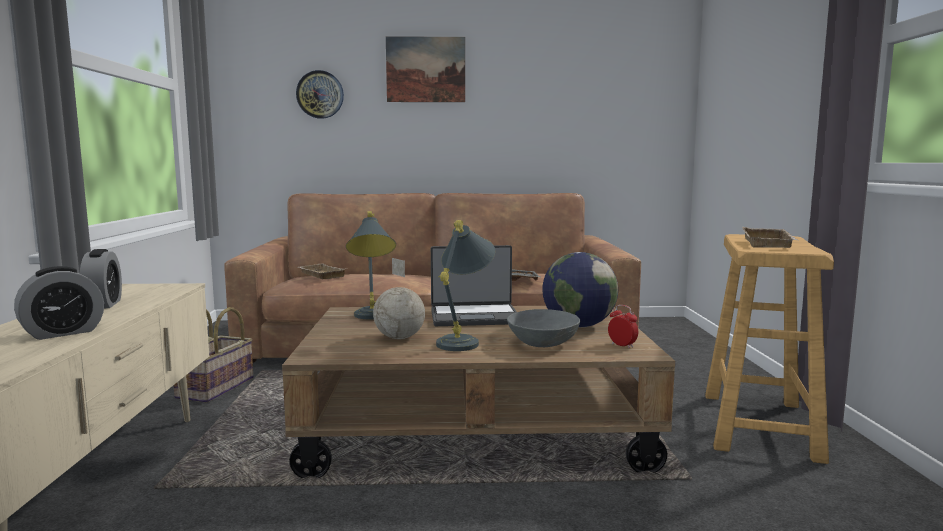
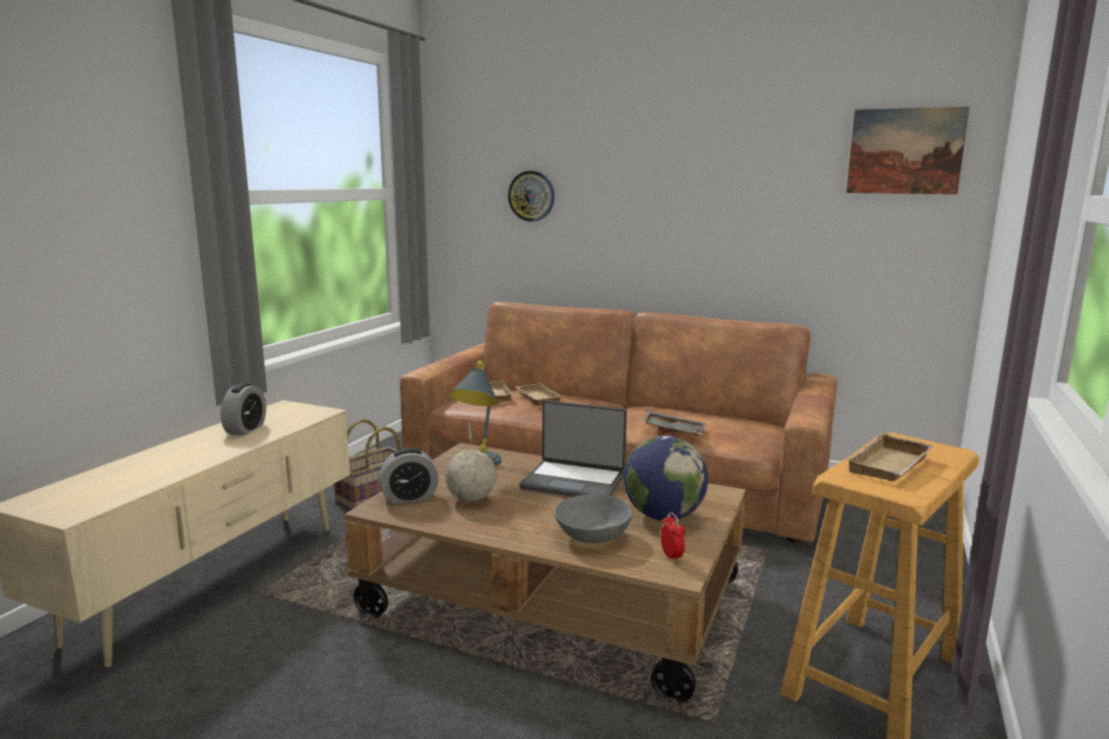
camera: 25 degrees right, 5 degrees up
(63, 333) = (184, 463): alarm clock -> alarm clock (409, 498)
(365, 273) = (536, 398): none -> beige tray
(425, 69) = (640, 169): picture -> picture (905, 151)
(464, 340) = (524, 515): grey table lamp -> none

